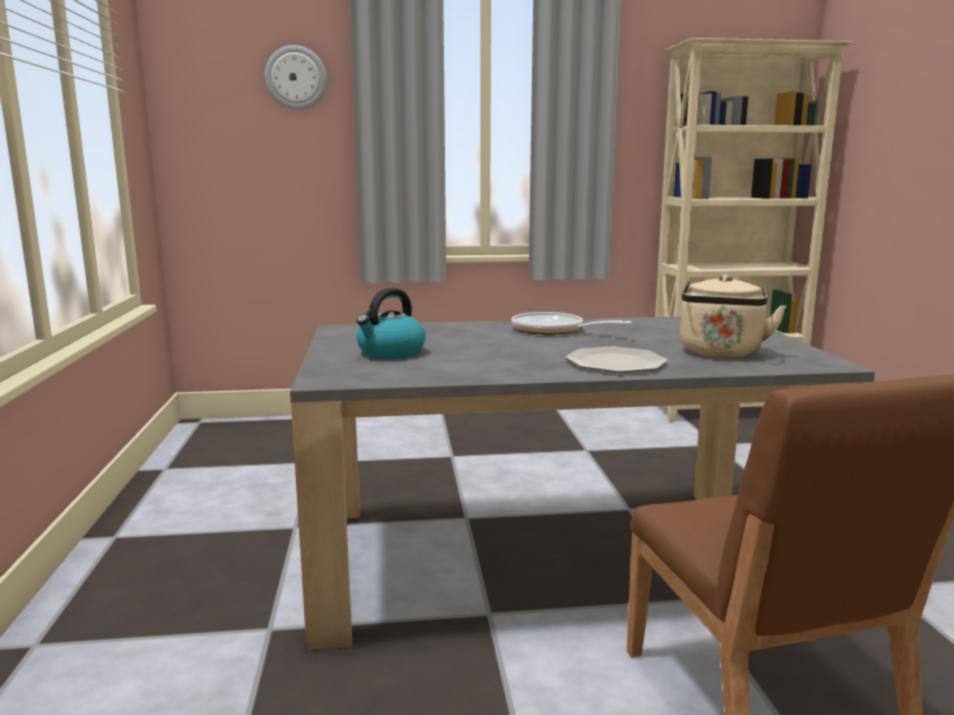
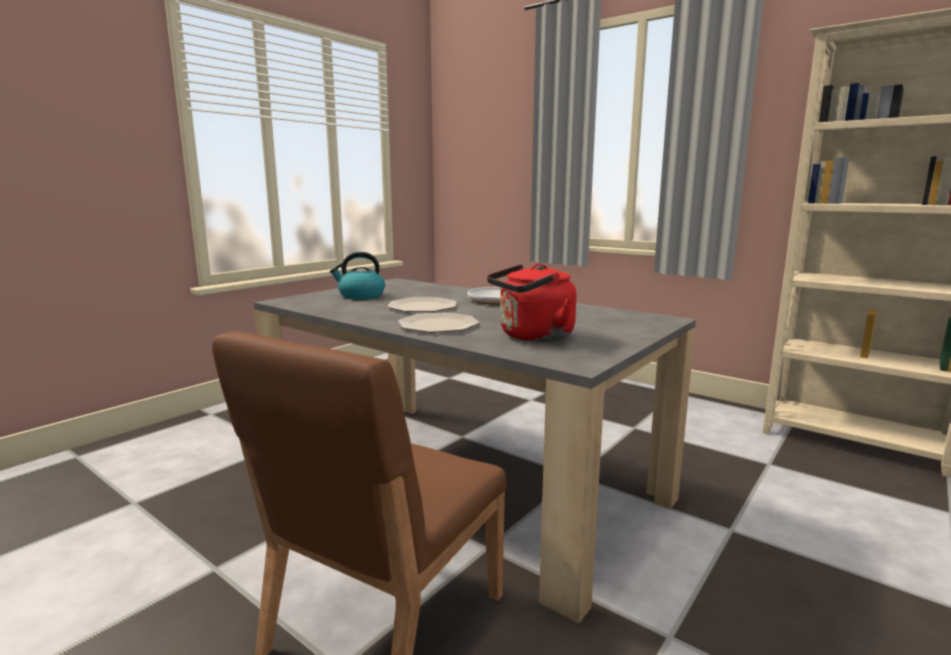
camera: 45 degrees right, 0 degrees up
(296, 78) = (507, 112): wall clock -> none
(515, 349) = (422, 306): none -> plate
(721, 353) = (532, 337): beige kettle -> red kettle

